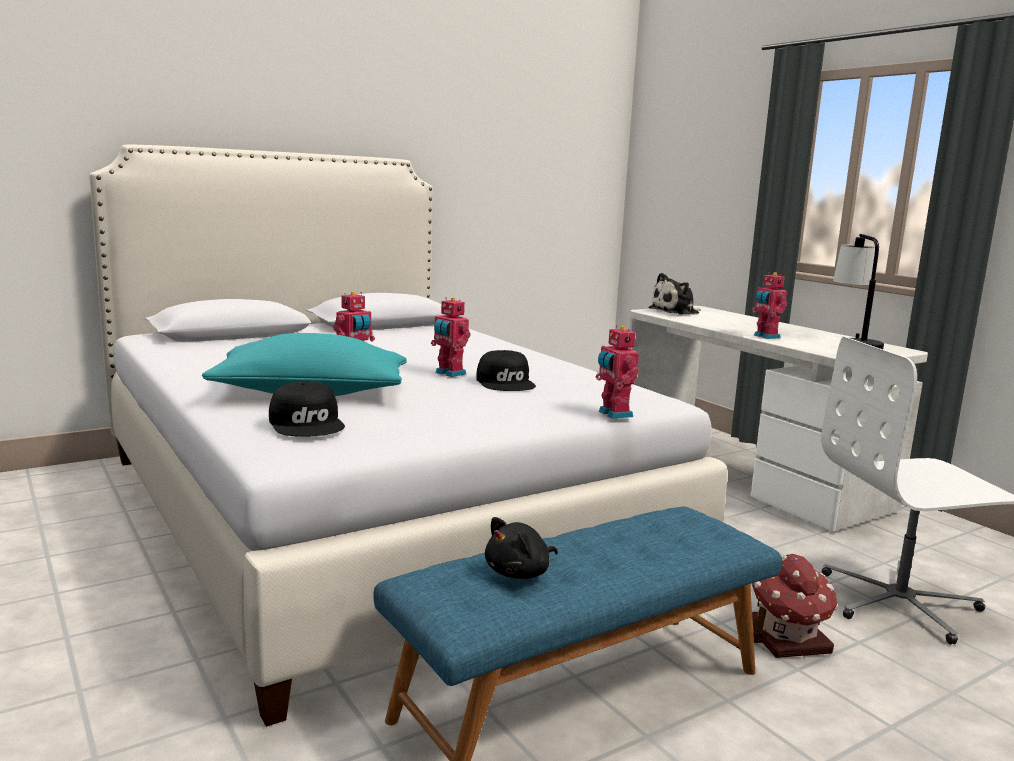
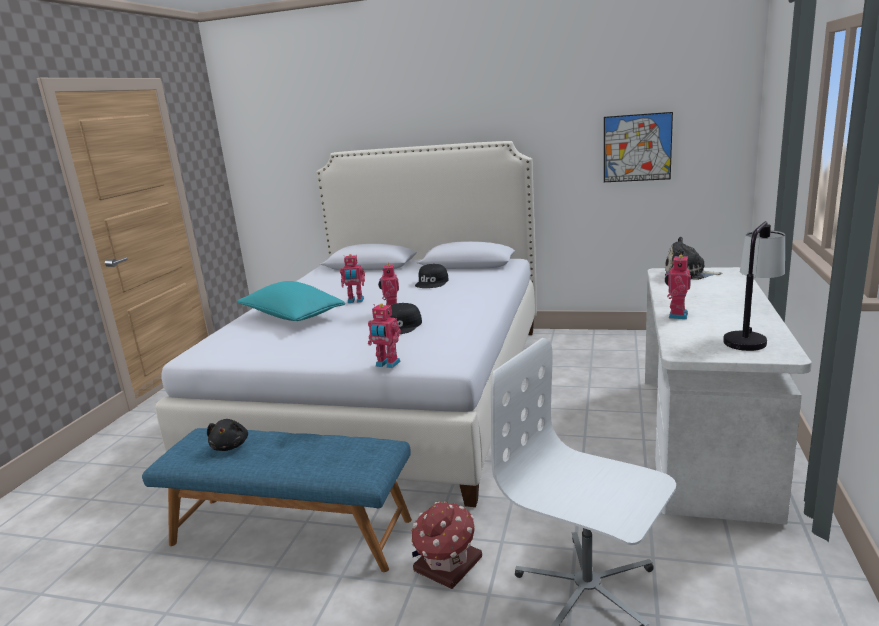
camera: 50 degrees right, 5 degrees up
(308, 423) = (239, 336): black cap -> black cap (432, 282)
(520, 573) = (230, 446): black plush toy -> black plush toy turned 105 degrees counterclockwise
(530, 186) = (637, 148): none -> picture
(613, 414) = (387, 364): toy robot -> toy robot turned 90 degrees counterclockwise

